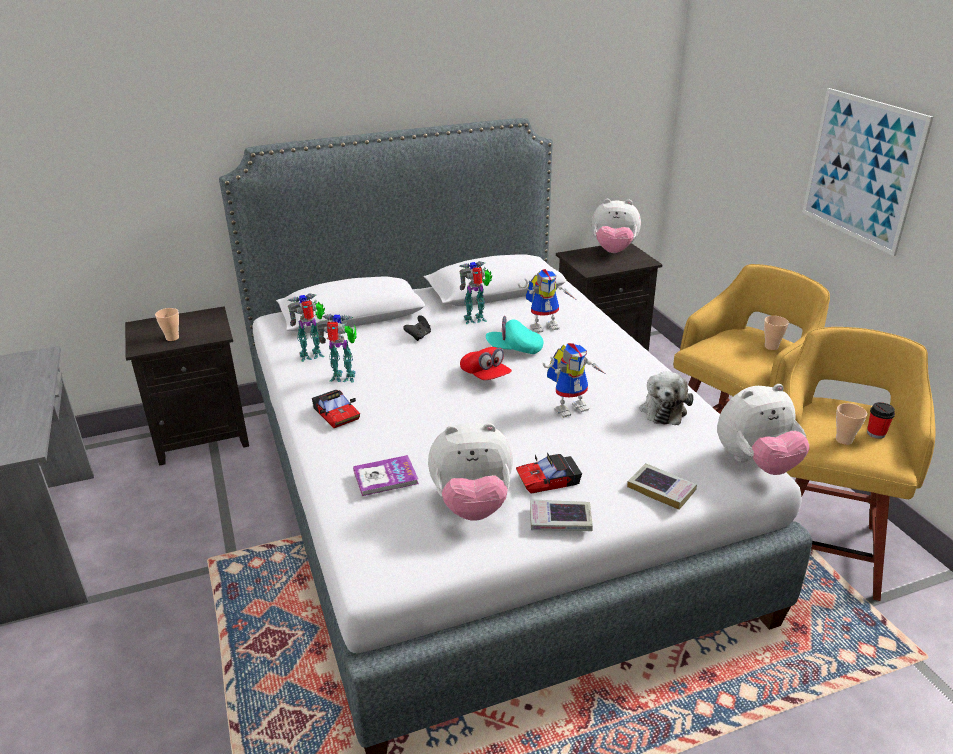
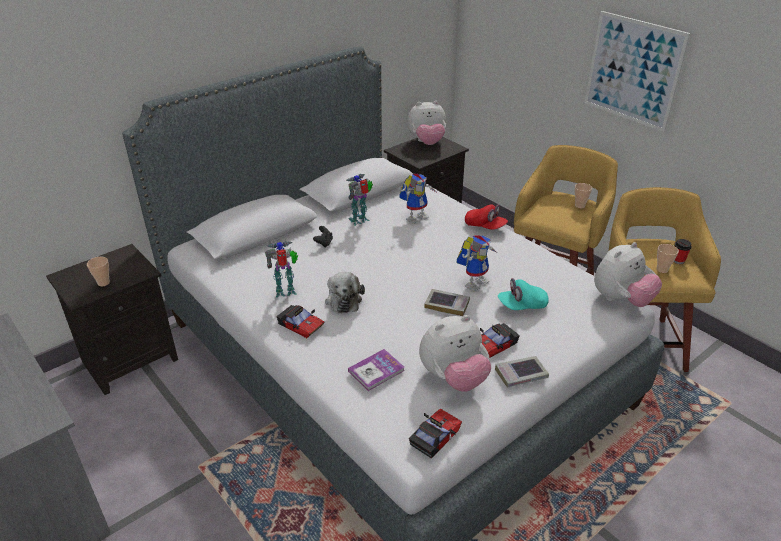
camera: 20 degrees left, 5 degrees up
(312, 356) = (247, 277): toy robot -> none
(407, 563) = (435, 436): none -> toy car
(485, 376) = (398, 268): red cap -> red cap (485, 226)
(514, 349) = (405, 241): turquoise cap -> turquoise cap (522, 305)
(661, 489) = (573, 334): book -> book (447, 305)
(663, 409) = (539, 270): plush toy -> plush toy (343, 299)

